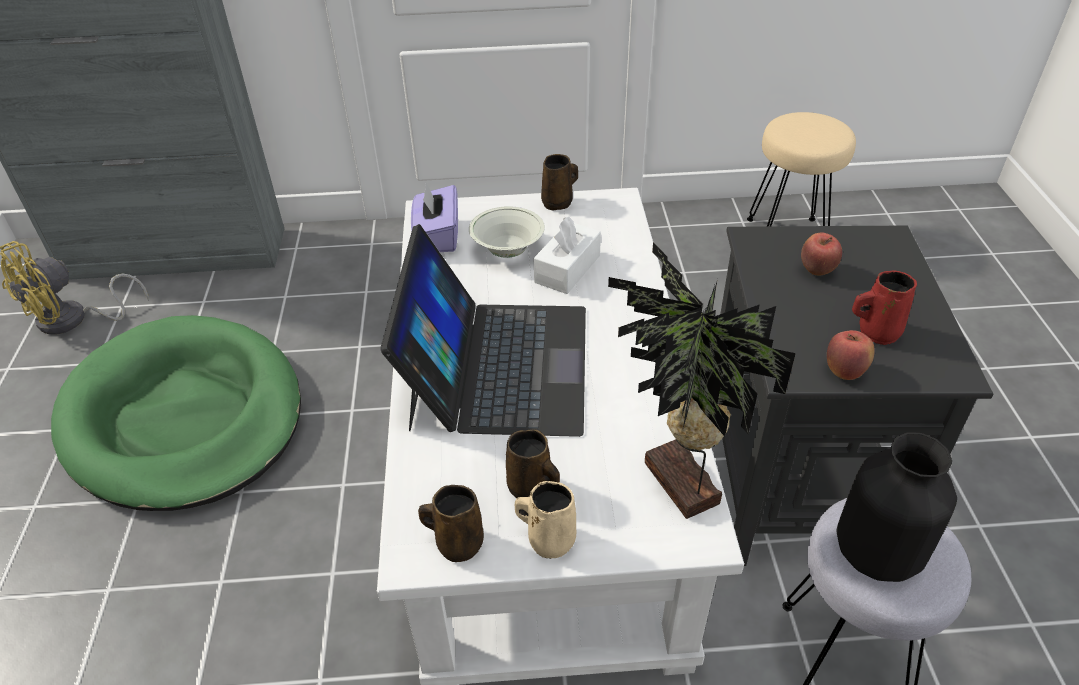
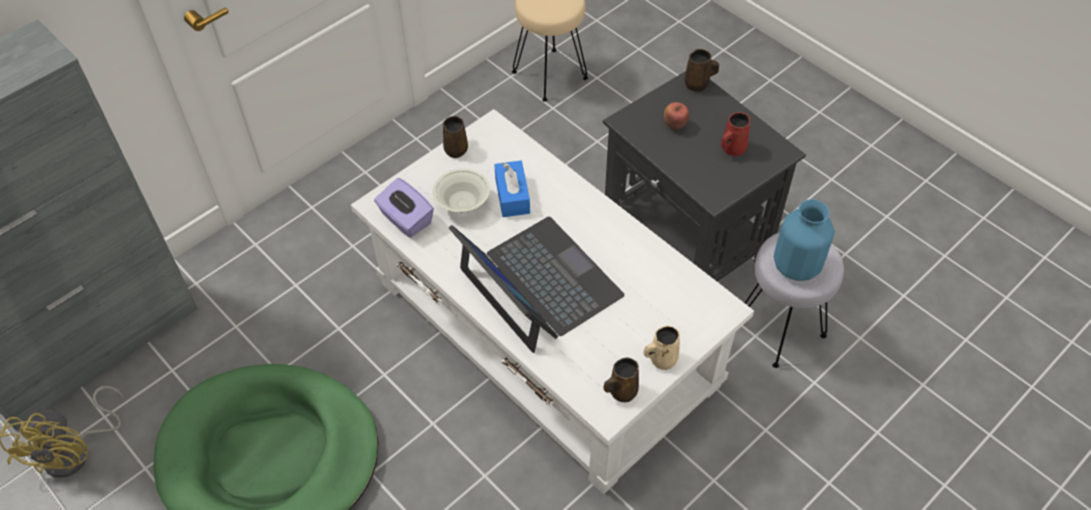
camera: 40 degrees left, 10 degrees up
(532, 489) = (628, 340): brown mug -> brown mug (698, 84)
(567, 269) = (512, 196): white tissue box -> blue tissue box
(677, 487) = (694, 292): potted plant -> none
(844, 371) = (737, 182): apple -> none
(878, 553) = (797, 266): black vase -> blue vase

